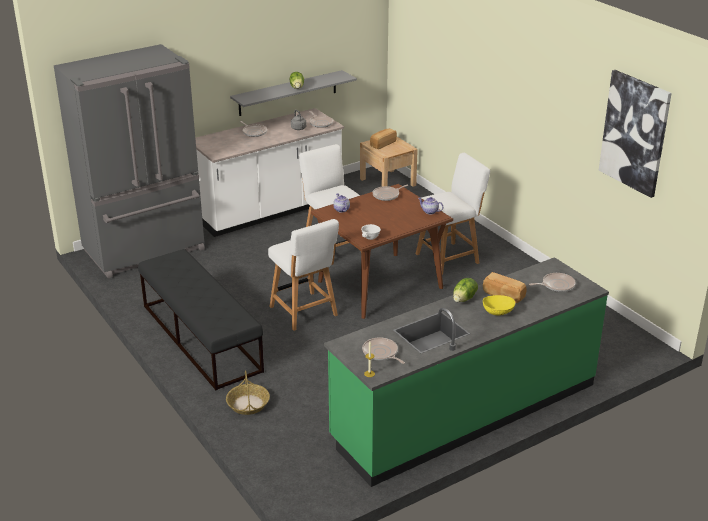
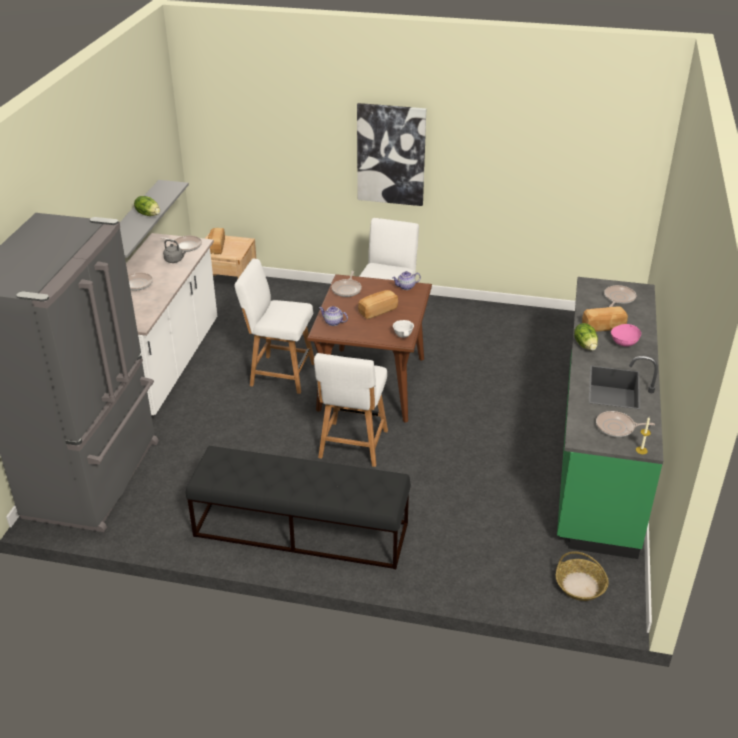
camera: 45 degrees left, 5 degrees up
(248, 404) = (442, 561): basket -> basket (580, 585)
(305, 312) = (352, 446): white chair -> white chair turned 90 degrees clockwise
(382, 216) = (377, 311): none -> bread
(498, 312) = (624, 342): yellow bowl -> pink bowl
(635, 133) = (574, 137): picture -> picture (391, 154)

